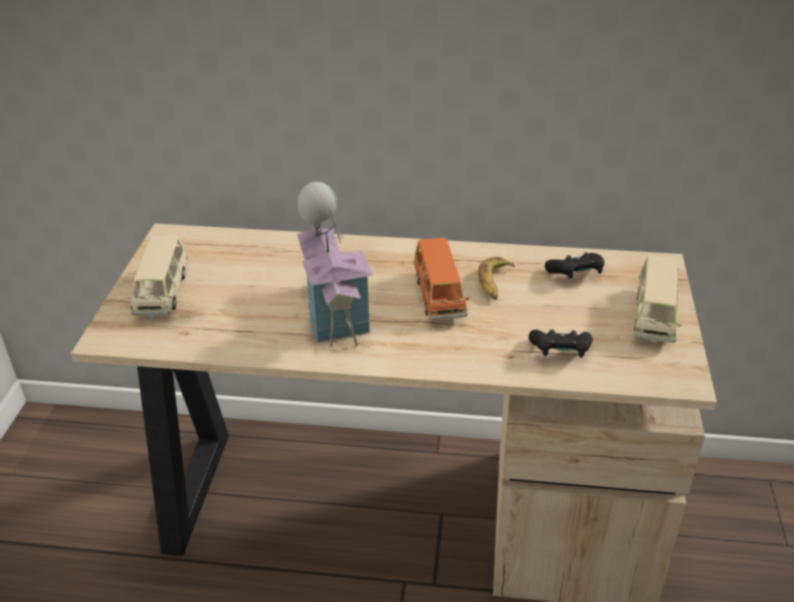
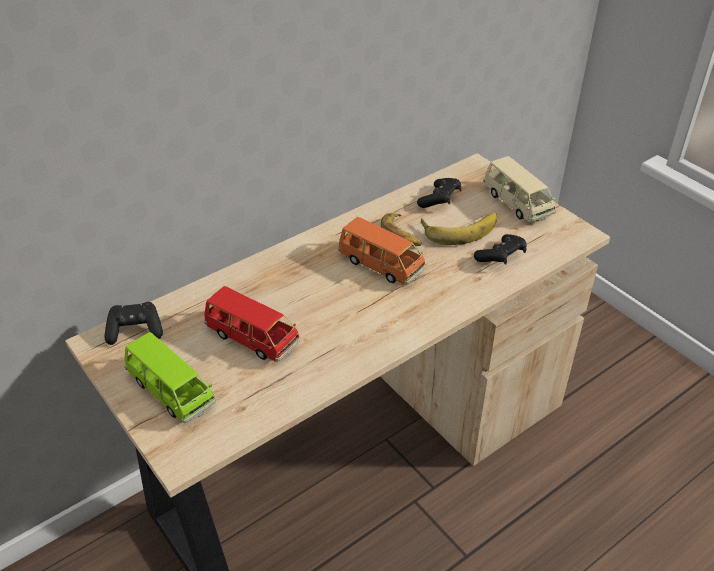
camera: 45 degrees left, 5 degrees up
(162, 293) = (171, 391): beige toy car -> green toy car
(200, 241) = (135, 331): none -> black game controller
(262, 291) = (252, 338): none -> red toy car
(334, 311) = (327, 319): toy house -> none
(557, 306) = (459, 228): none -> banana

